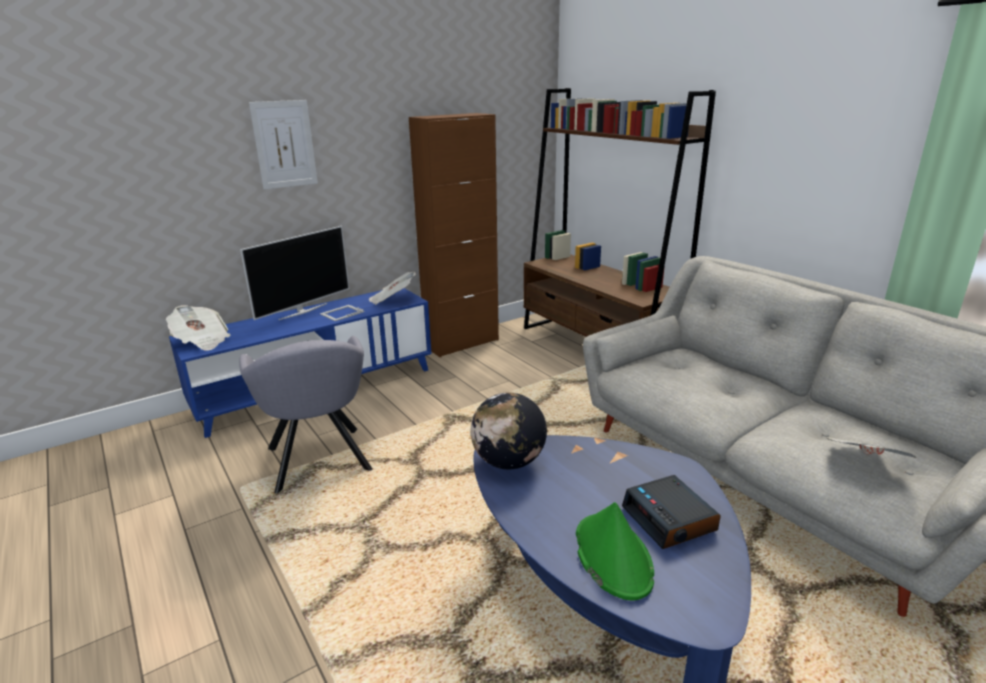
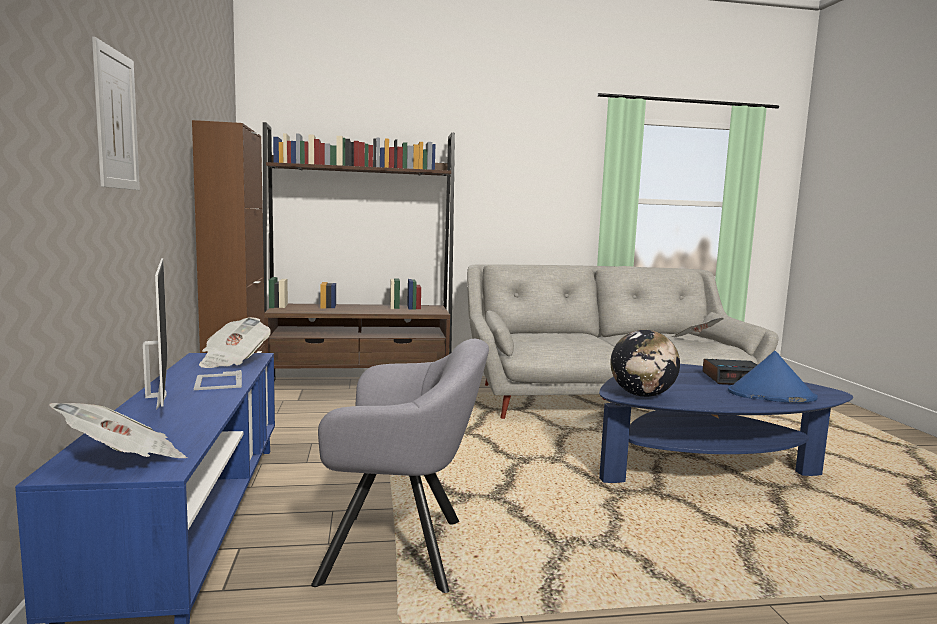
camera: 65 degrees left, 15 degrees down
(612, 556) = (771, 395): green hat -> blue hat

